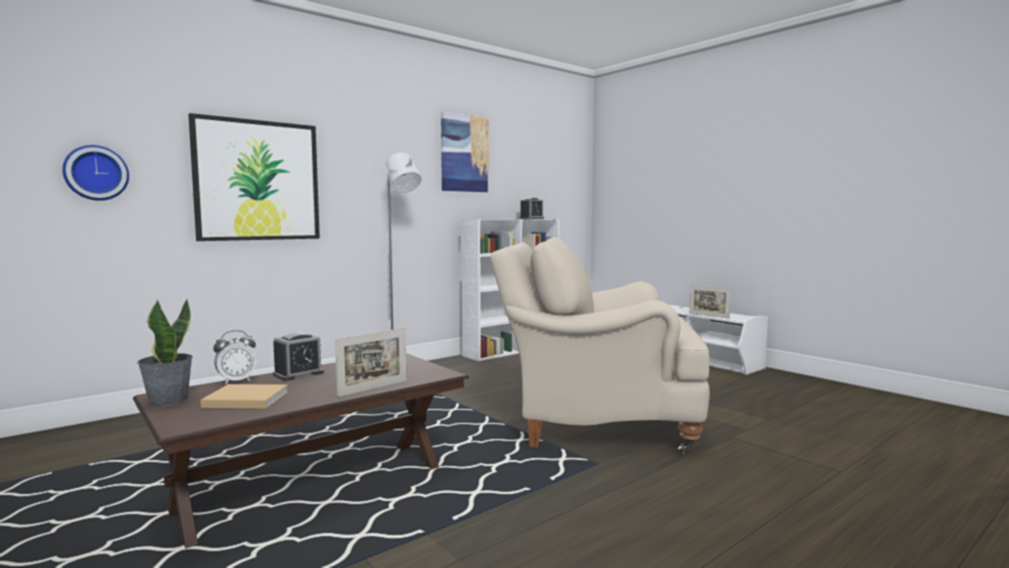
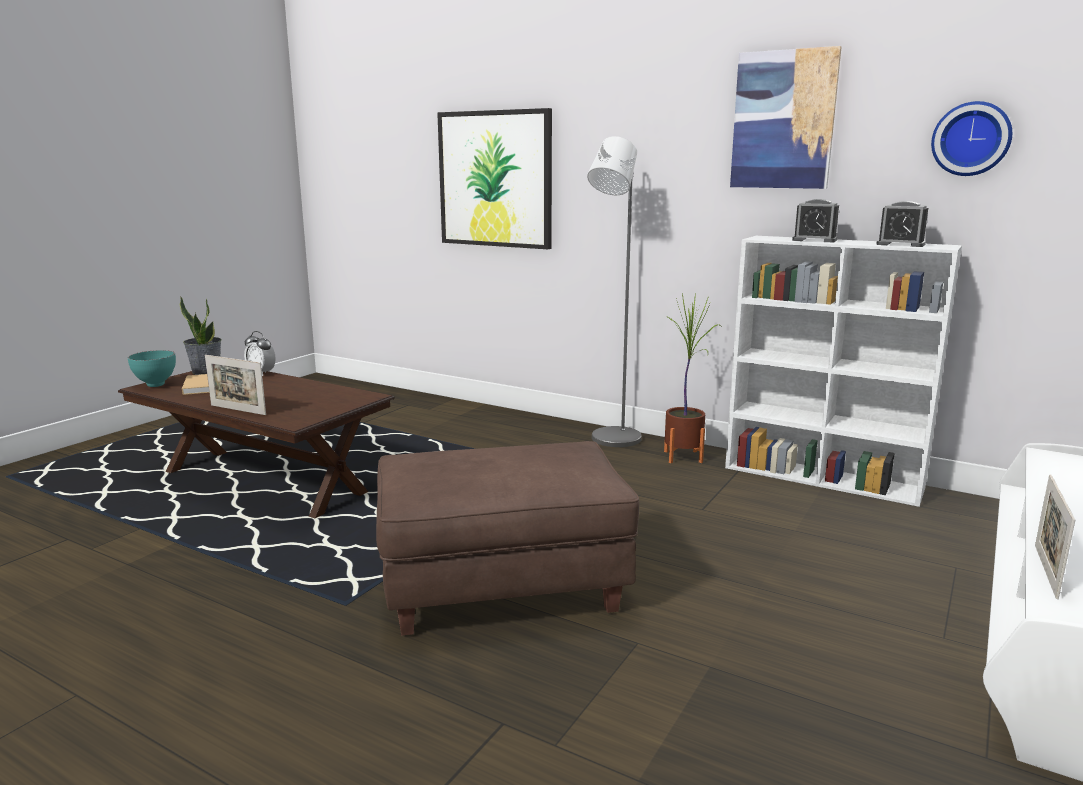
camera: 70 degrees right, 10 degrees up
(96, 173) = (384, 177): wall clock -> wall clock (971, 139)
(188, 420) = (157, 385): none -> turquoise bowl
(298, 374) = (286, 382): alarm clock -> alarm clock (814, 240)
(451, 365) = (683, 457): none -> potted plant
(595, 422) = (502, 588): beige armchair -> brown ottoman

